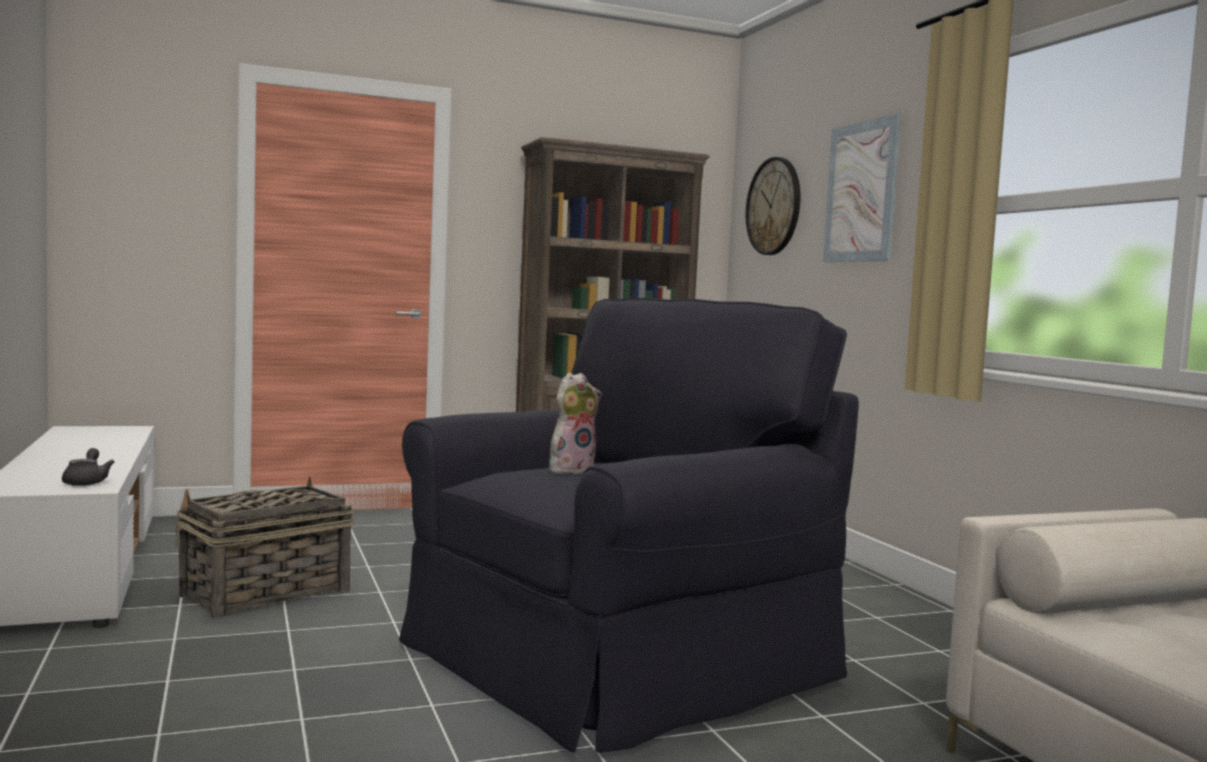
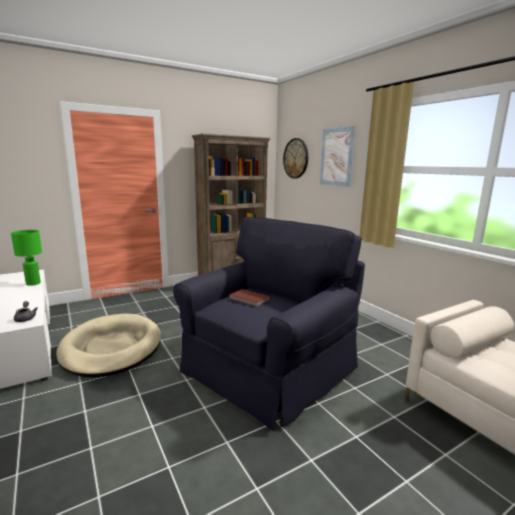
camera: 10 degrees left, 10 degrees up
(123, 442) = (33, 283): none -> green table lamp
(264, 594) = (112, 348): basket -> beige dog bed
(571, 470) = (249, 299): plush toy -> brown book

